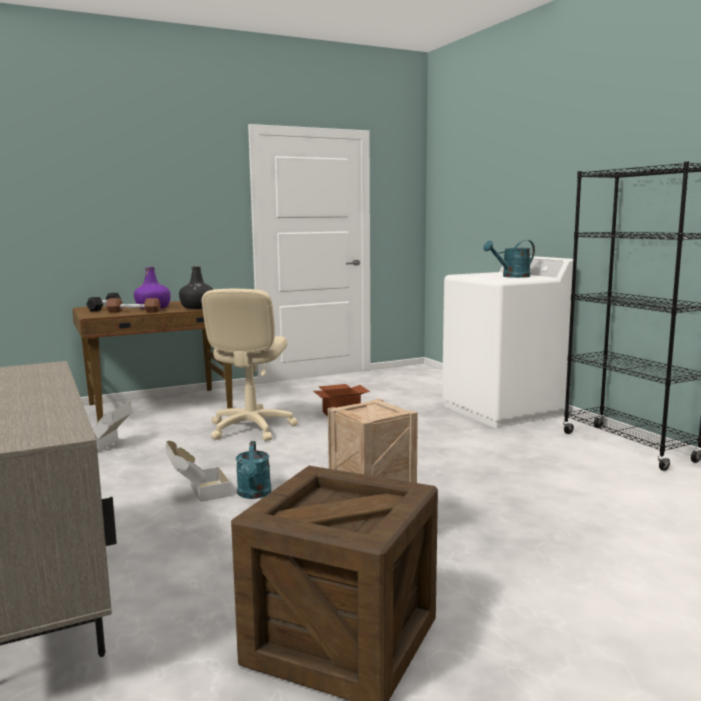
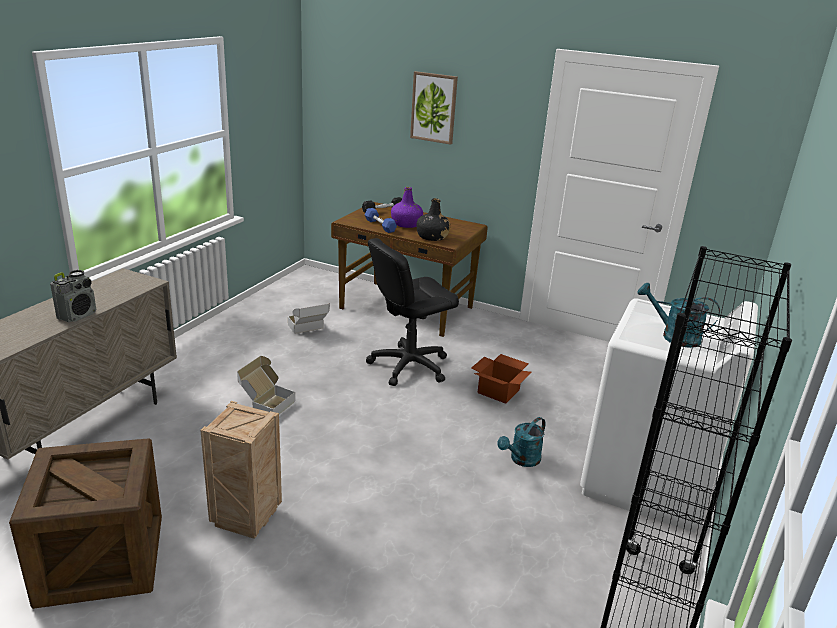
camera: 50 degrees right, 15 degrees up
(56, 393) = (77, 315): none -> radio
(133, 312) = (380, 226): brown dumbbell -> blue dumbbell
(135, 190) = (434, 107): none -> picture
(251, 428) = (409, 366): beige office chair -> black office chair
(254, 494) = (284, 427): turquoise watering can -> turquoise watering can (521, 460)

